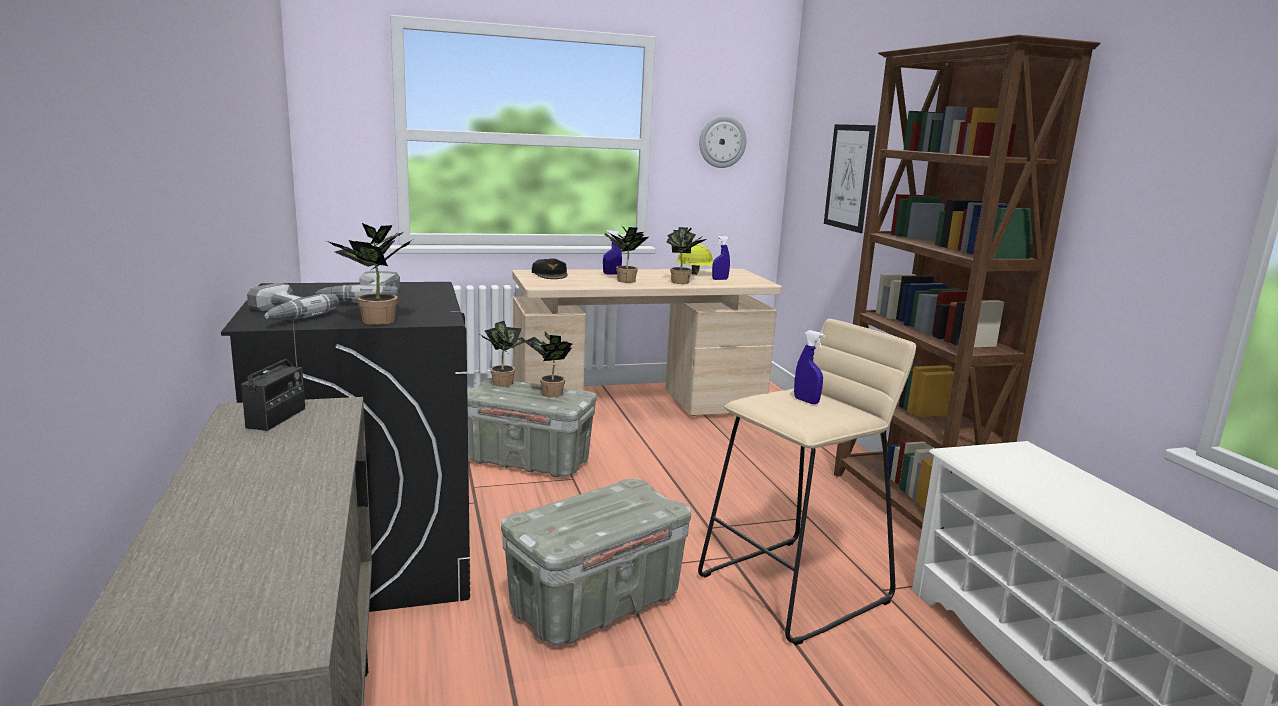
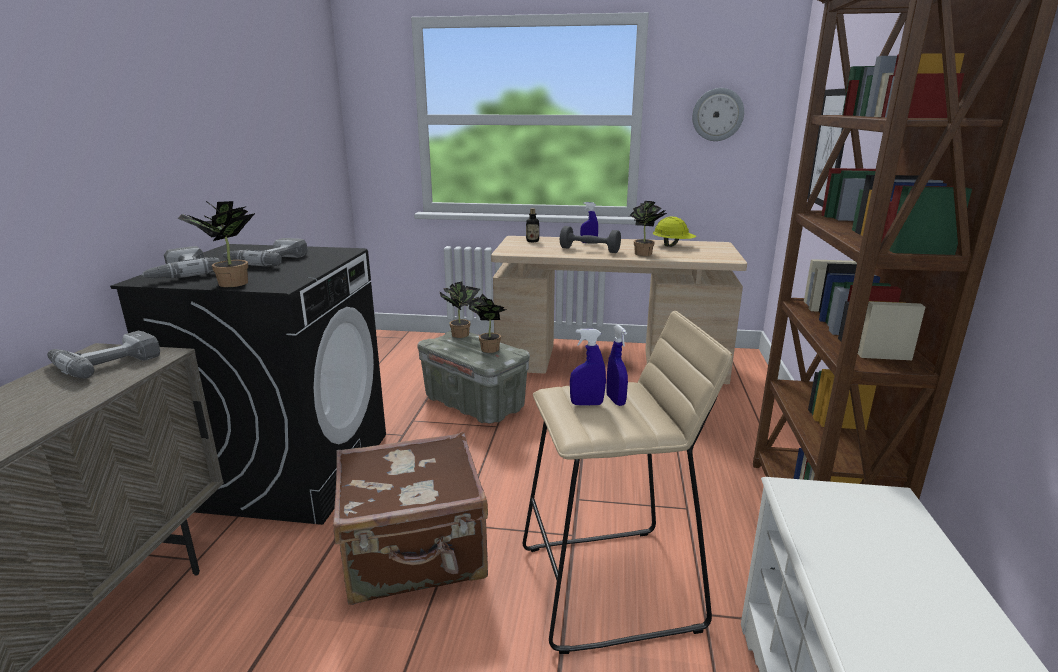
camera: 25 degrees right, 5 degrees up
(276, 418) = (104, 362): radio -> power drill
(550, 274) = (532, 241): black cap -> bottle
(596, 603) = (415, 554): grey storage box -> brown suitcase
(623, 281) = (589, 250): potted plant -> grey dumbbell
(720, 279) = (688, 252): blue spray bottle -> blue spray bottle (586, 404)

